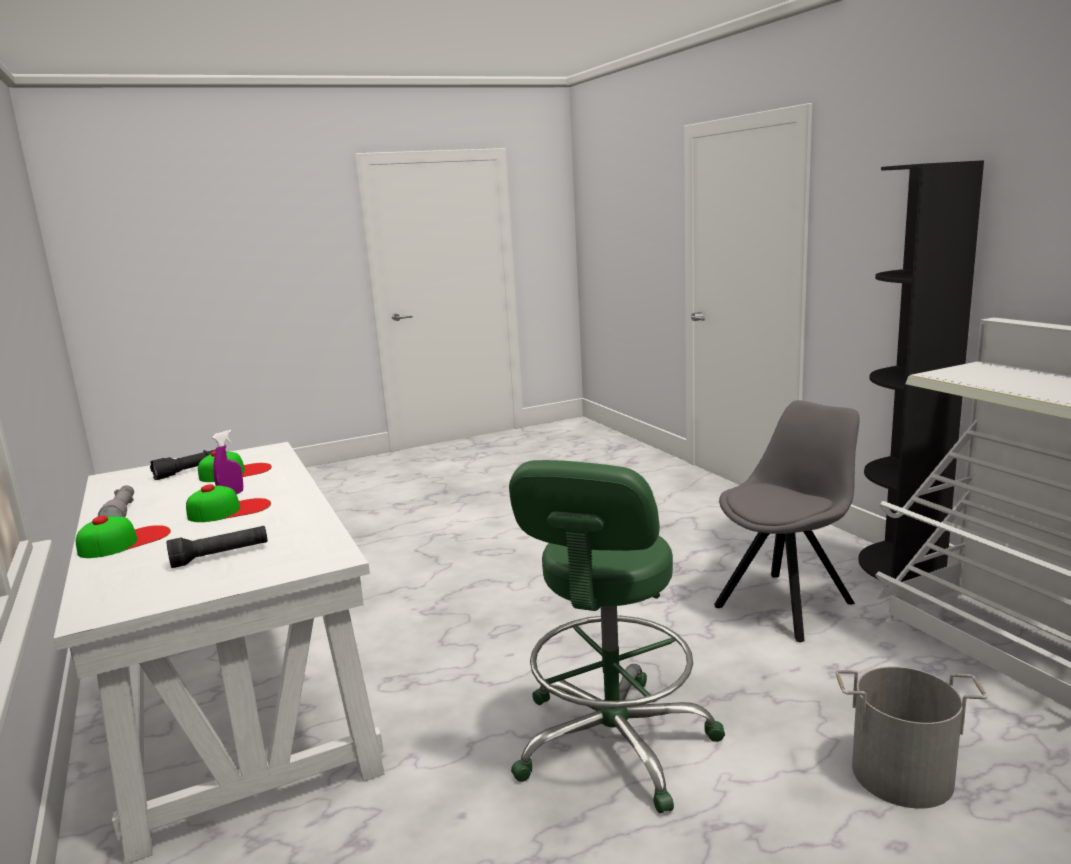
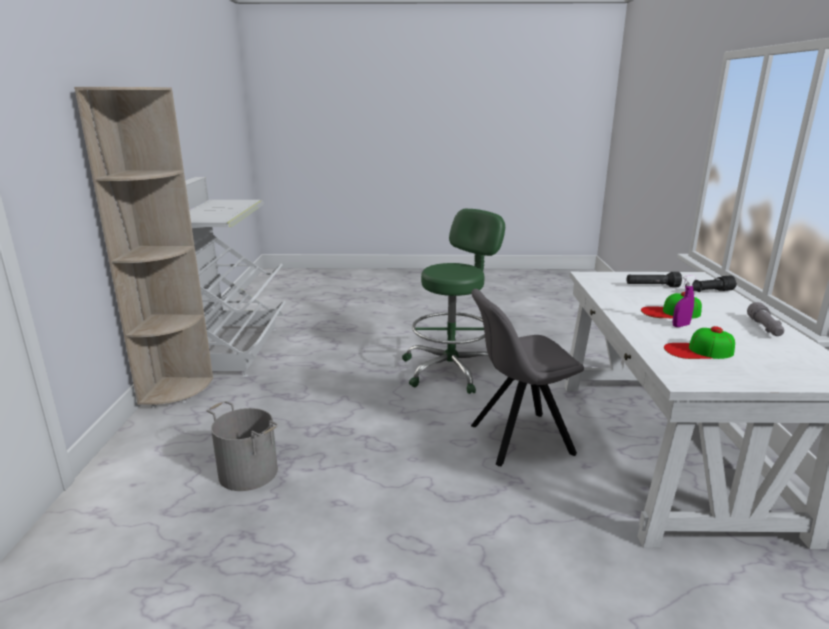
camera: 155 degrees left, 5 degrees up
(125, 541) = (728, 305): cap -> none
(190, 471) = (756, 365): black flashlight -> black flashlight (707, 291)
(786, 605) = (273, 399): grey chair -> grey chair (520, 439)
(893, 573) = (177, 397): black bookcase -> beige bookcase
(901, 773) = (358, 336): grey bucket -> grey bucket (247, 473)

